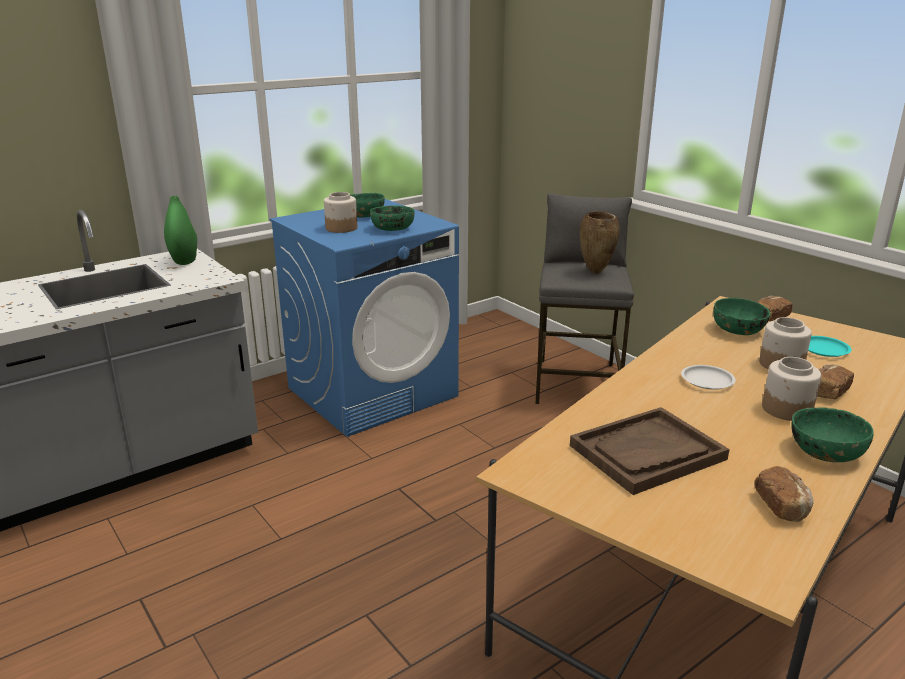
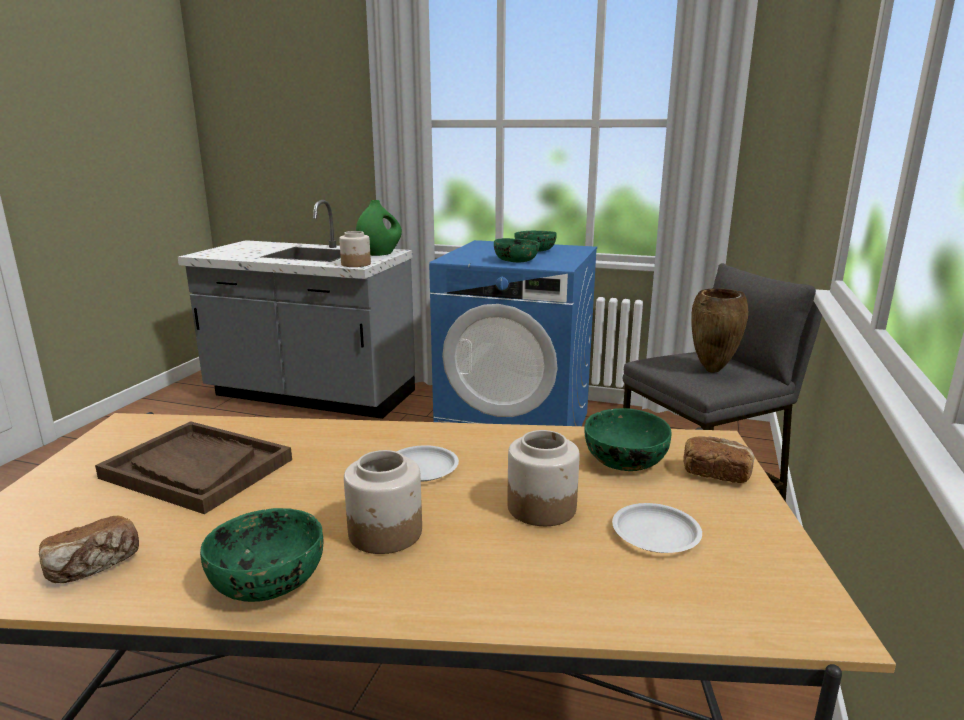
camera: 55 degrees right, 5 degrees down
(342, 228) = (487, 253): jar -> jar (356, 264)
(823, 349) = (655, 533): turquoise plate -> white plate
(828, 392) = (483, 557): bread -> none

